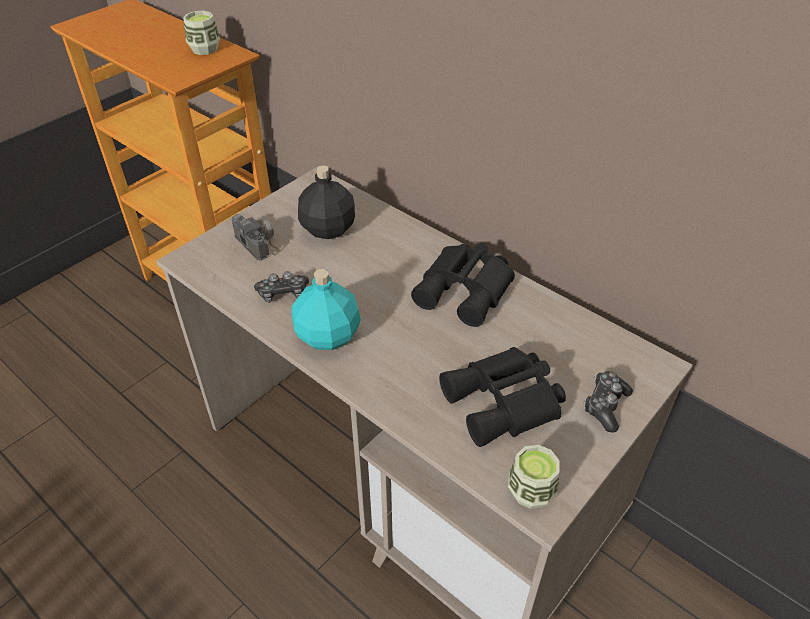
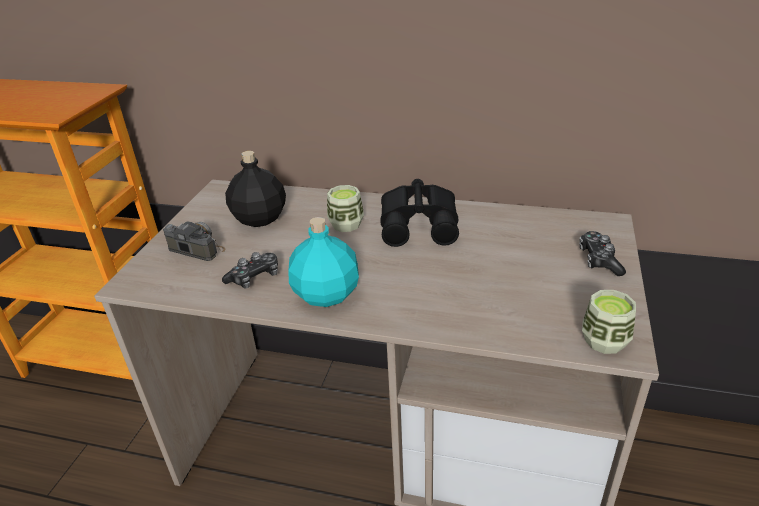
camera: 25 degrees left, 10 degrees down
(204, 49) = (65, 91): cup -> cup (346, 224)
(505, 403) = (524, 287): black binoculars -> none

